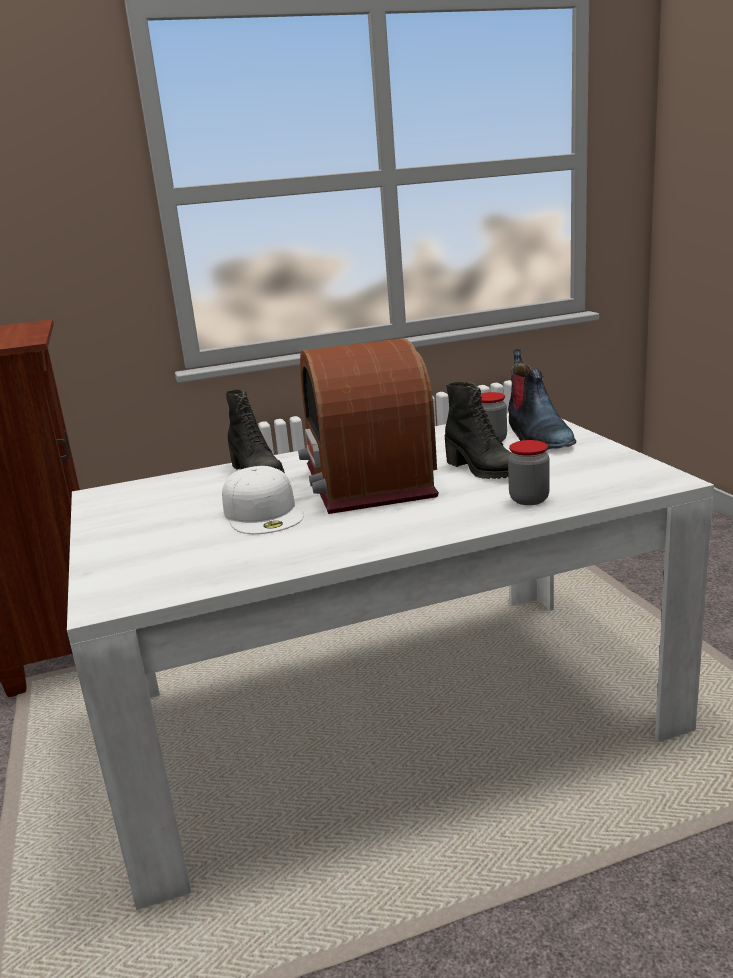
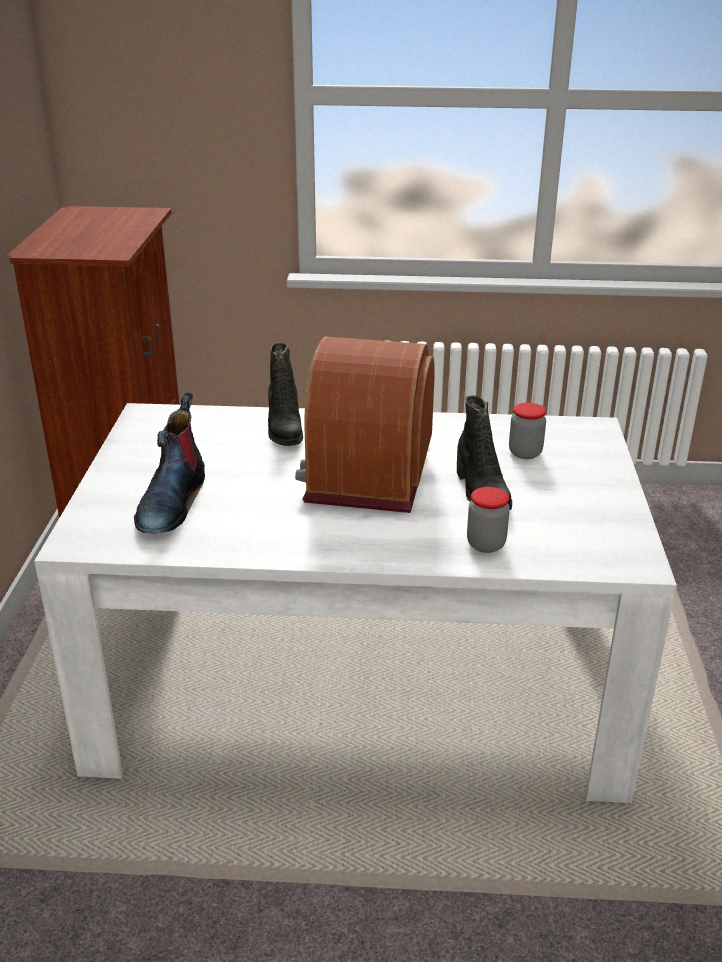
camera: 20 degrees right, 10 degrees up
(264, 513) = (254, 483): white cap -> none
(537, 436) = (574, 461): boot -> boot (171, 502)

